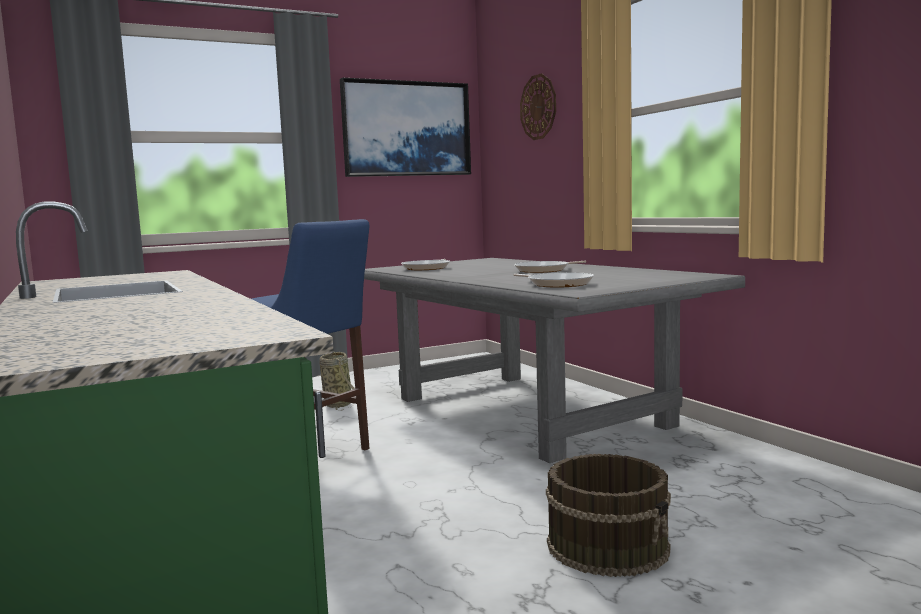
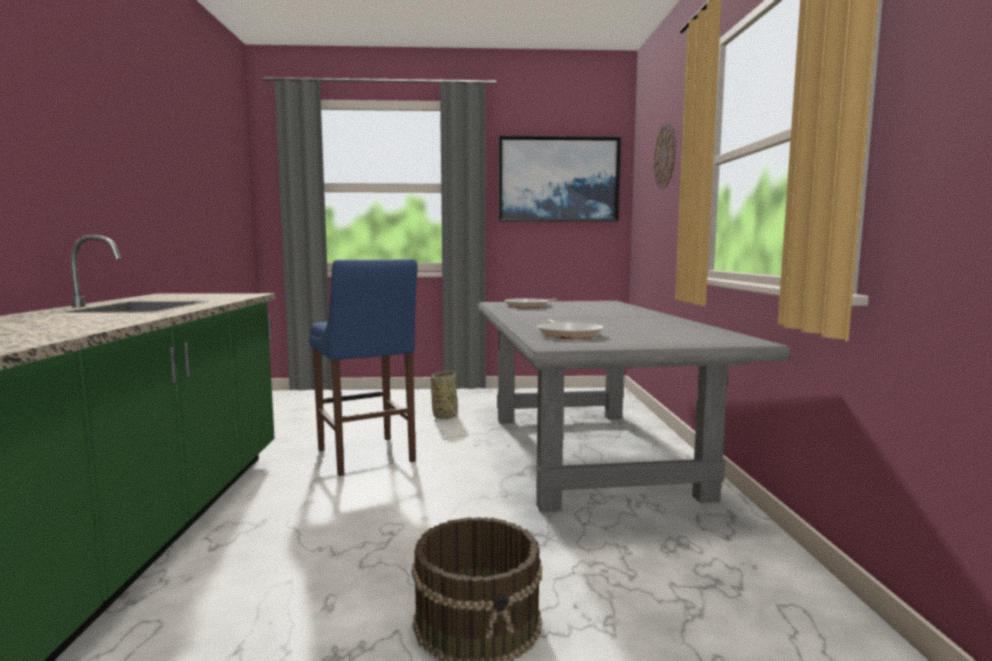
camera: 25 degrees right, 0 degrees up
(544, 270) = (611, 318): frying pan -> none

